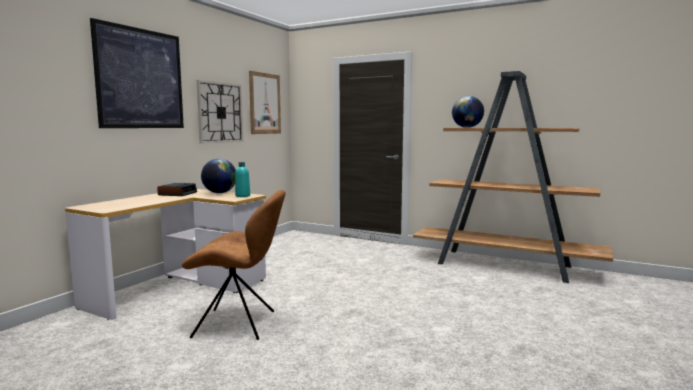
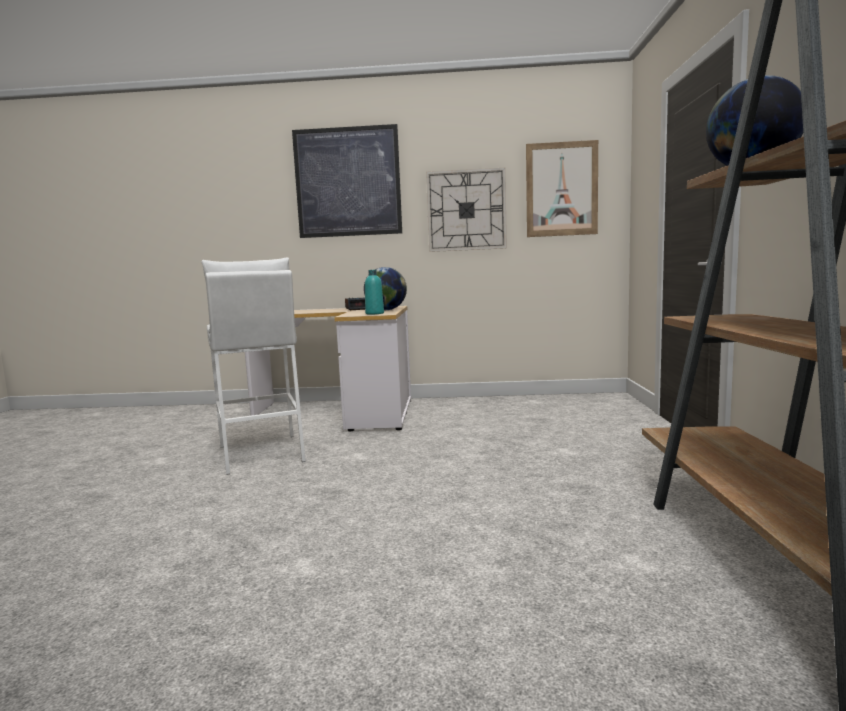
camera: 65 degrees right, 0 degrees up
(238, 324) = (261, 453): brown chair -> white stool

